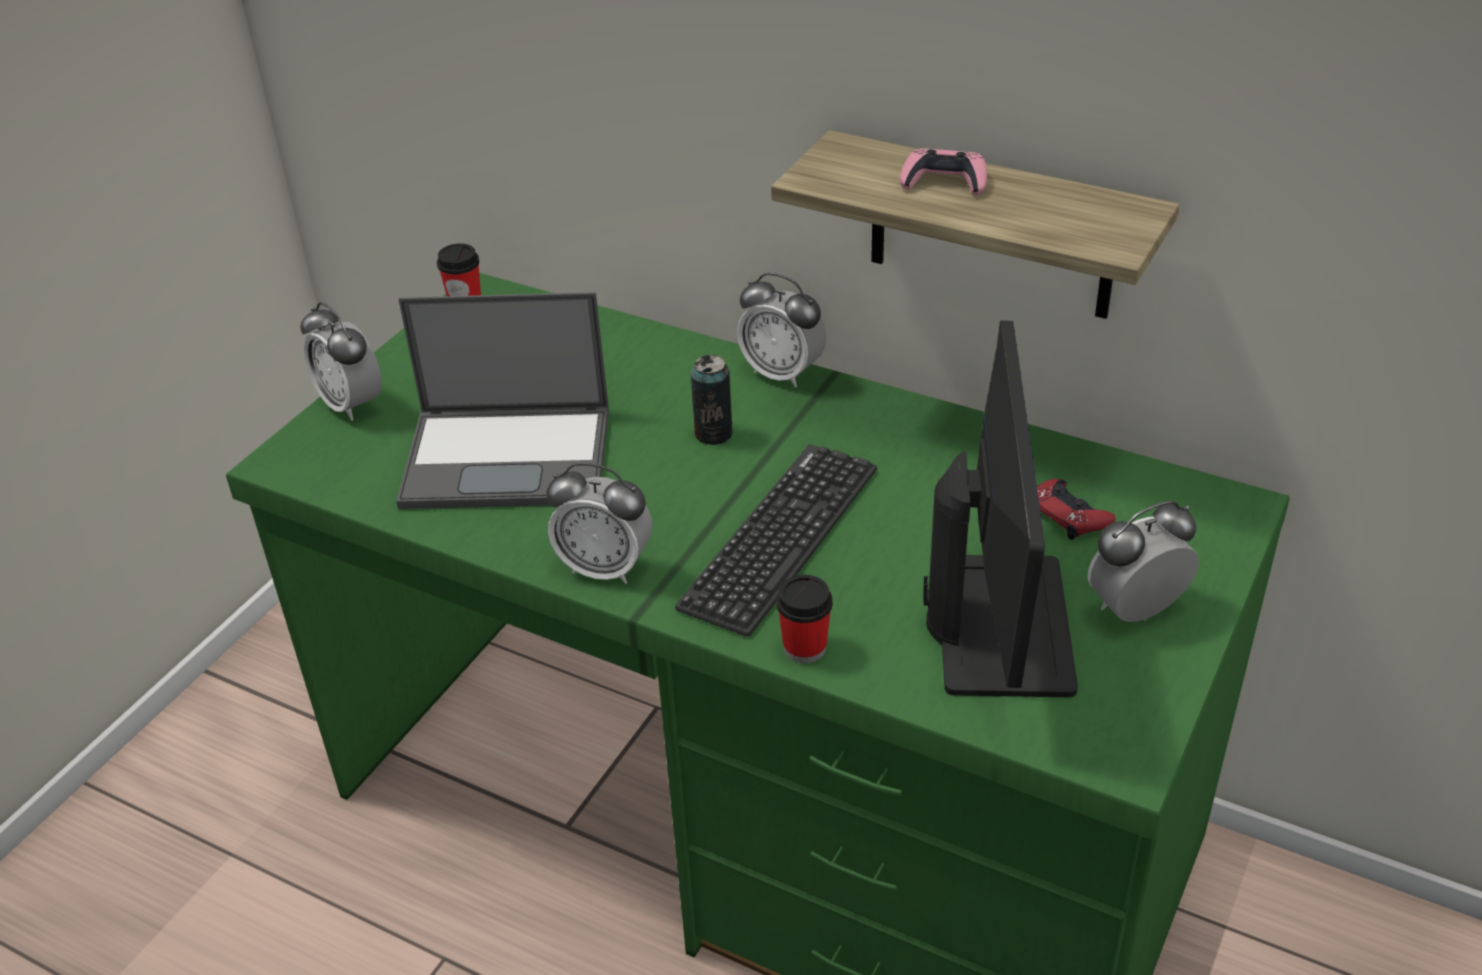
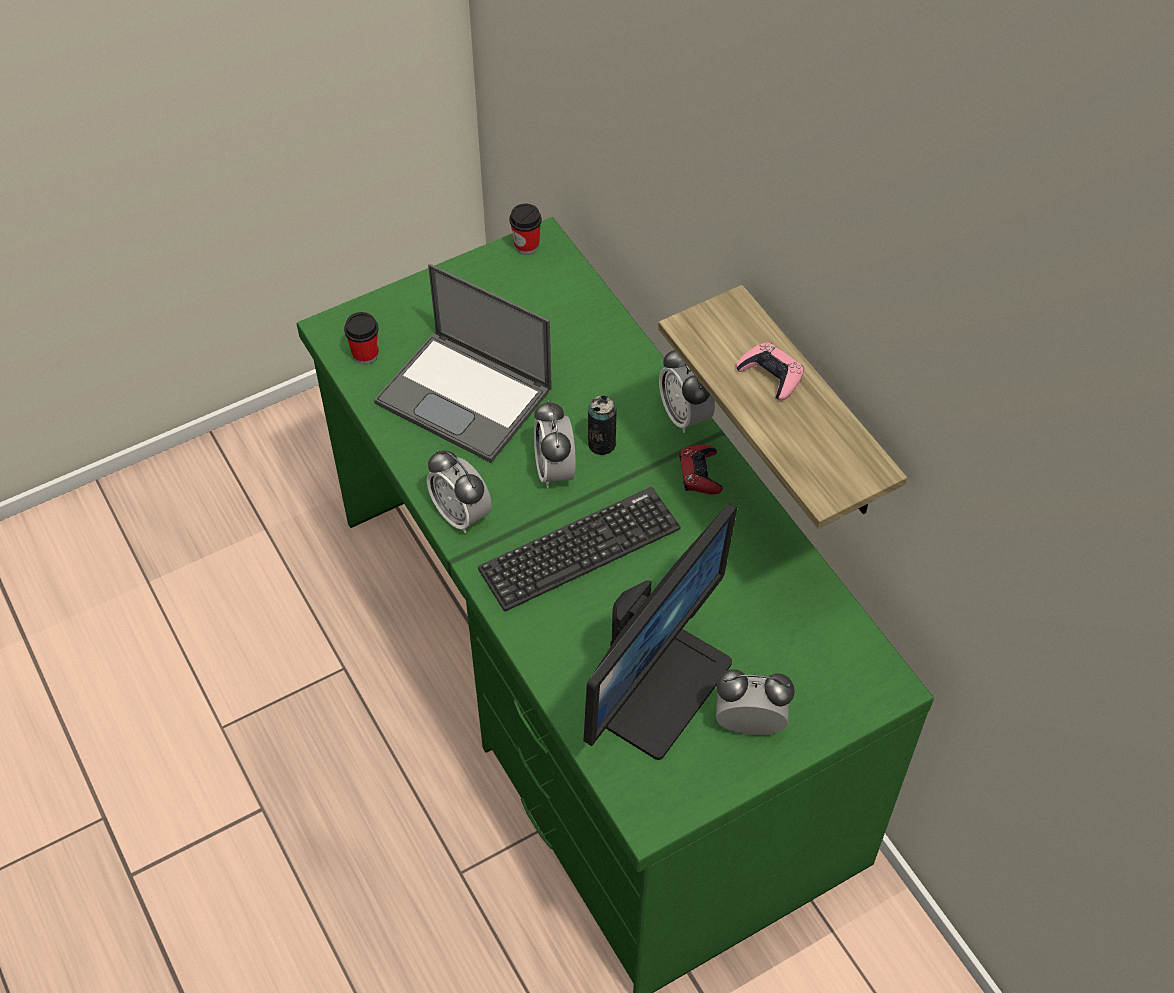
camera: 30 degrees right, 15 degrees up
(351, 404) = (401, 302): alarm clock -> alarm clock (555, 470)
(804, 648) = (531, 637): cup -> cup (365, 354)
(1068, 515) = (772, 632): red game controller -> red game controller (700, 474)

